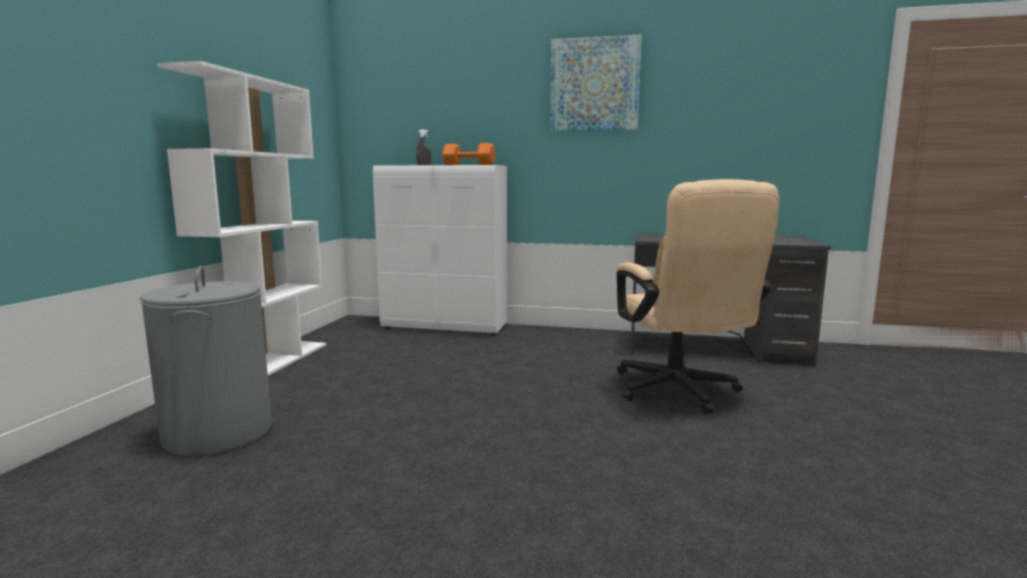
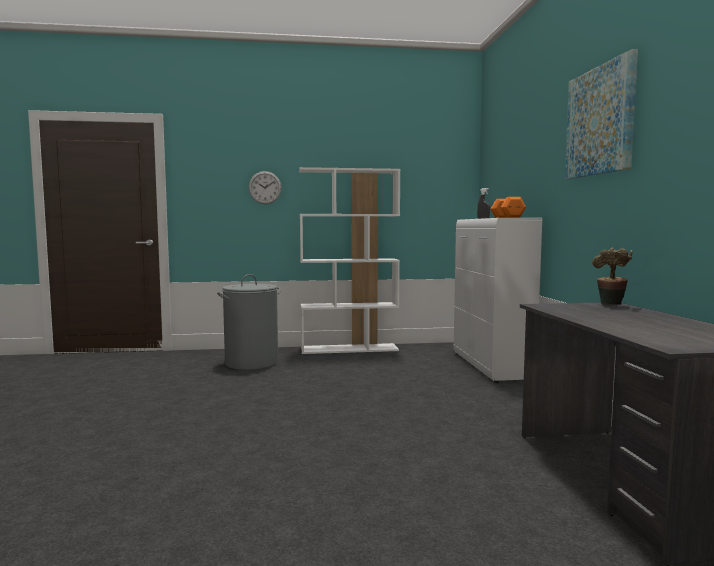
camera: 70 degrees right, 5 degrees down
(93, 87) = (265, 187): none -> wall clock
(653, 234) = (611, 305): none -> potted plant
(680, 393) = (420, 466): beige office chair -> none

